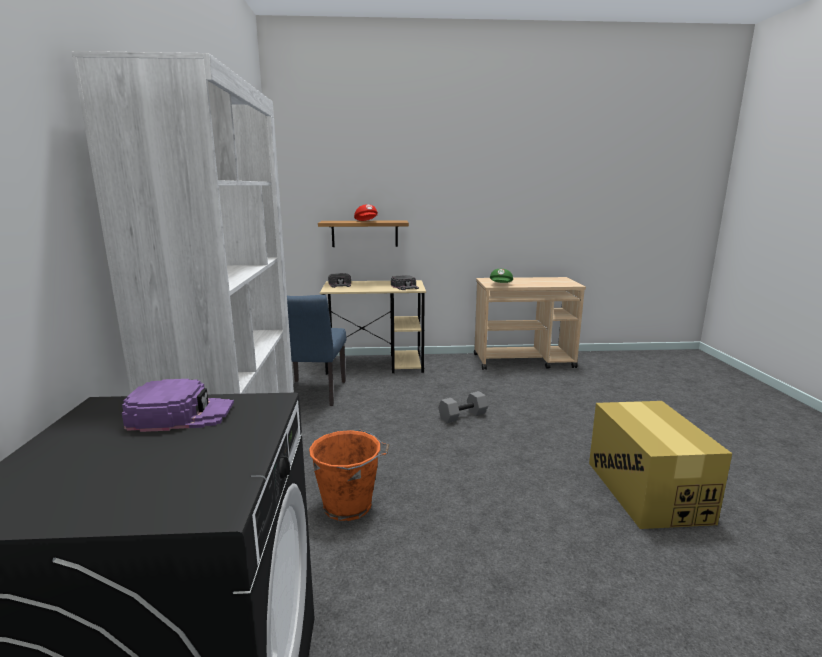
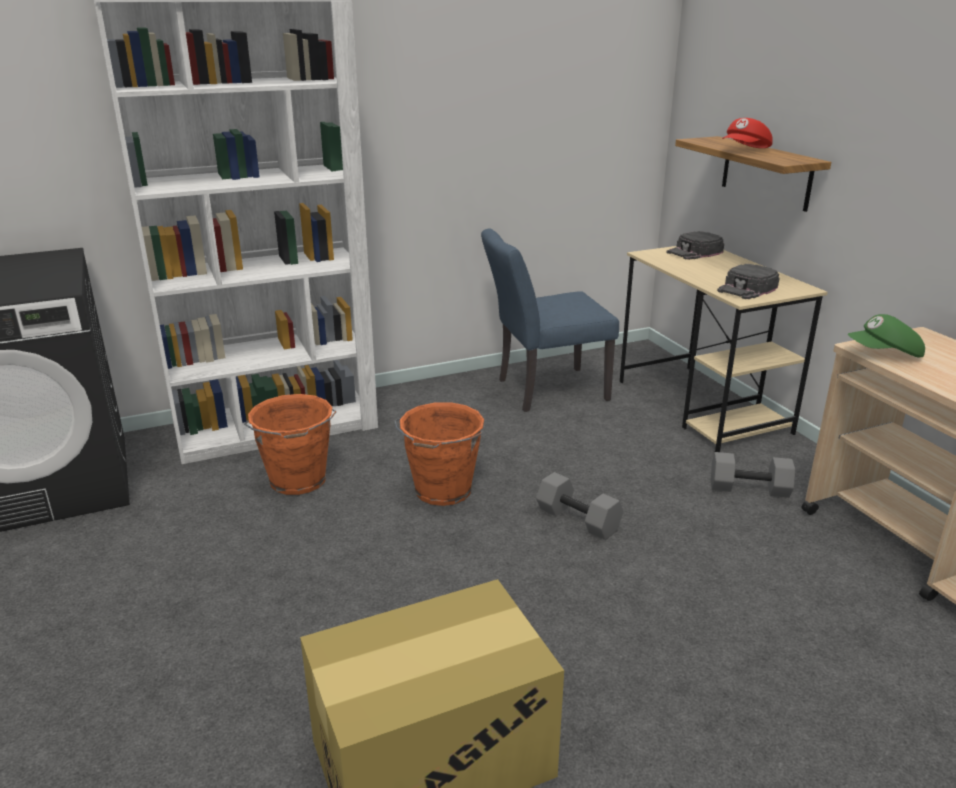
camera: 70 degrees right, 10 degrees up
(181, 414) = (41, 273): purple cap -> none
(407, 449) = (442, 491): none -> orange bucket
(458, 374) = (749, 488): none -> grey dumbbell

